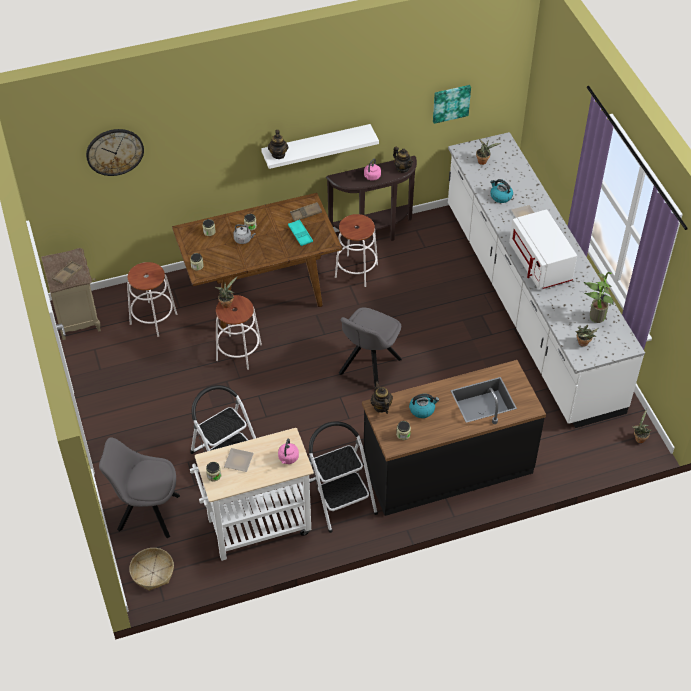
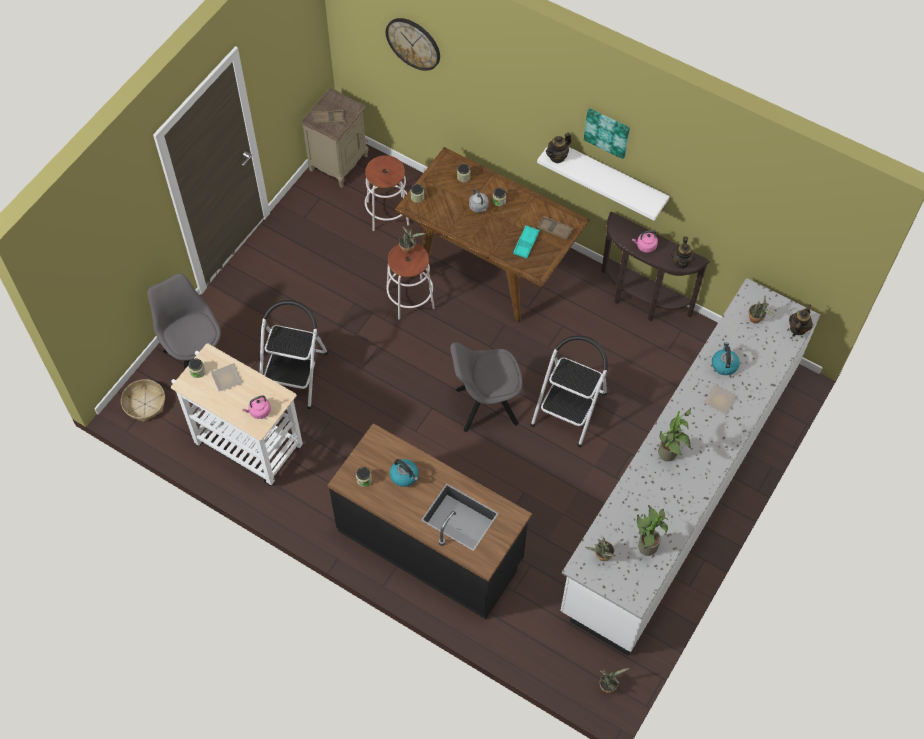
camera: 50 degrees right, 10 degrees up
(339, 496) = (328, 482): step ladder -> step ladder (570, 407)
(356, 270) = (585, 318): white stool -> none
(381, 406) = (379, 442): teapot -> teapot (797, 328)
(451, 103) = (763, 238): picture -> picture (607, 132)
(540, 264) = (669, 455): white microwave -> potted plant

